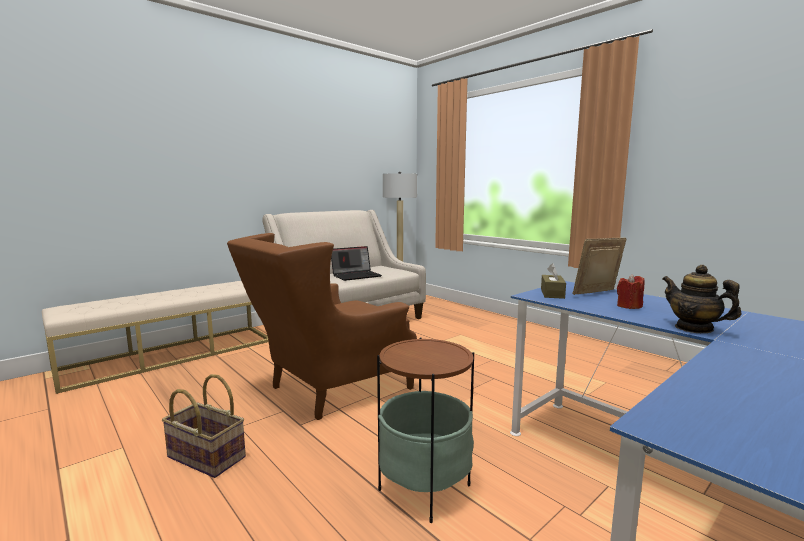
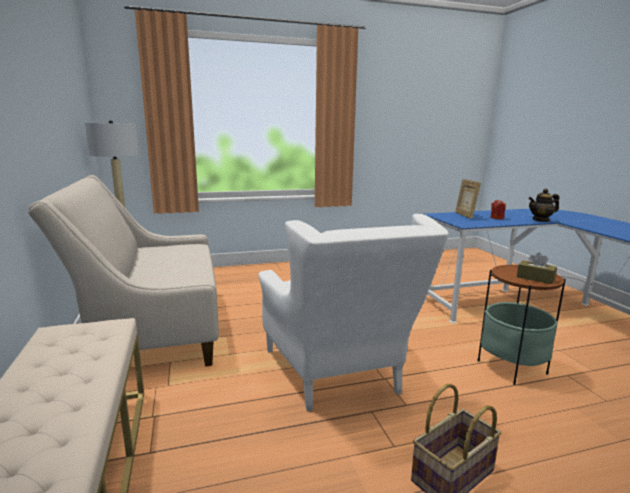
camera: 65 degrees left, 5 degrees up
(328, 389) = (339, 376): brown armchair -> white armchair
(356, 275) = (175, 264): laptop -> none
(552, 293) = (461, 221): brown tissue box -> brown tissue box (535, 278)

